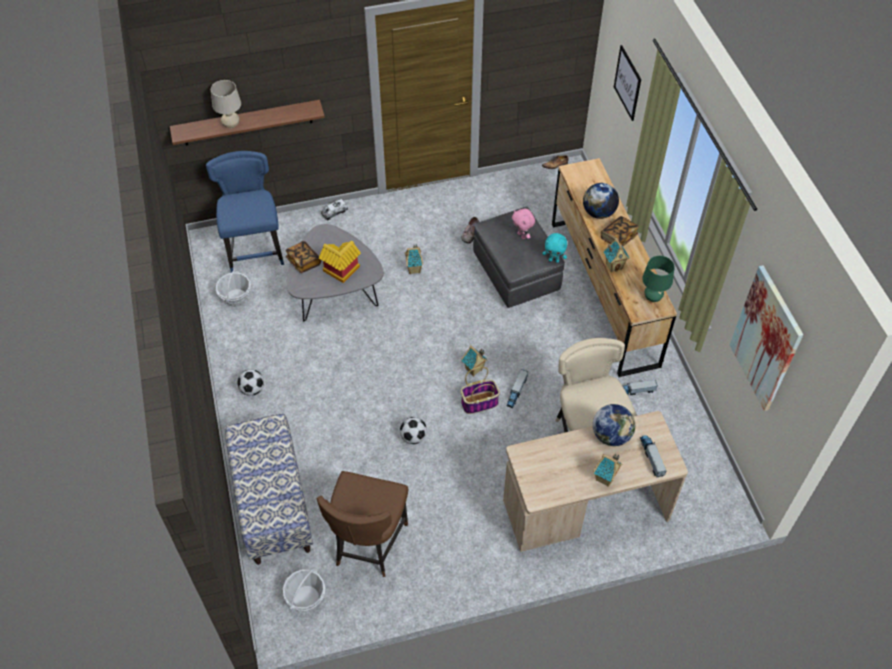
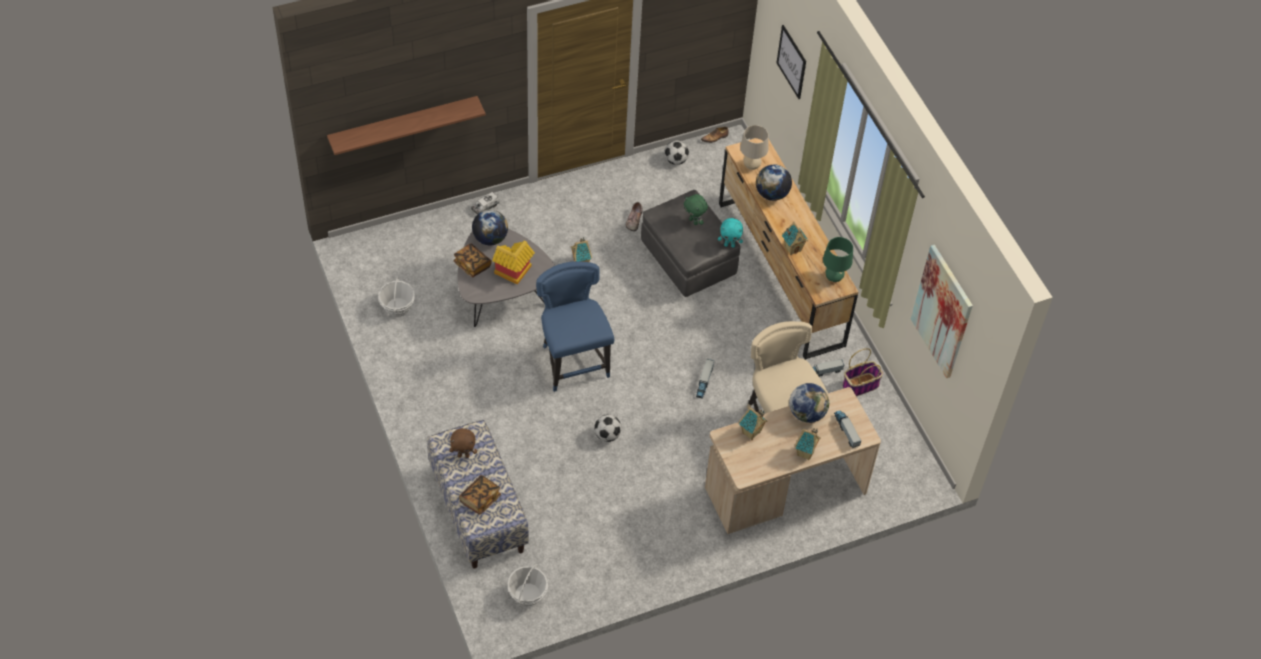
camera: 10 degrees left, 0 degrees up
(231, 125) = (391, 130): beige table lamp -> beige table lamp (751, 166)
(252, 389) = (434, 401): football -> football (675, 160)
(255, 249) = (407, 253): blue chair -> blue chair (573, 361)
(256, 448) = (464, 455): none -> brown plush toy
(325, 238) = (490, 238): none -> globe
(368, 544) = (579, 540): brown chair -> none
(474, 370) = (658, 364): toy house -> toy house (751, 433)
(480, 402) = (668, 395): basket -> basket (860, 385)
(522, 235) = (694, 221): pink plush toy -> green plush toy
(618, 237) = (794, 218): book -> book (480, 499)

